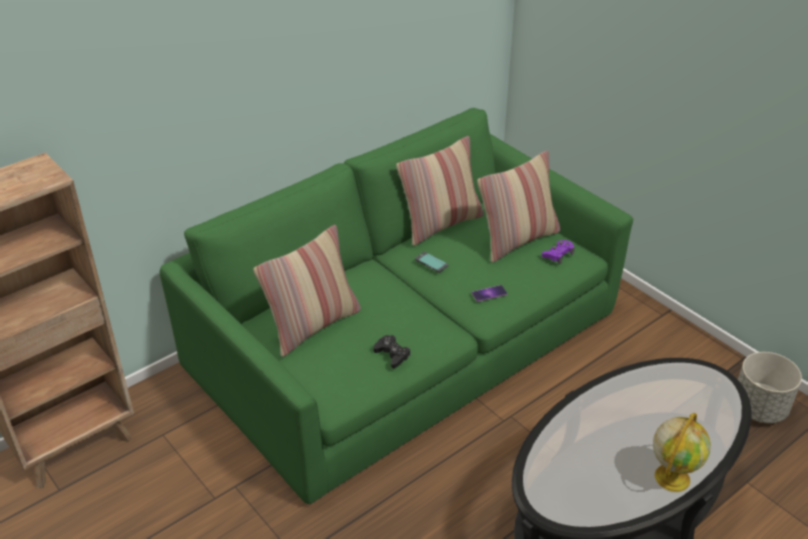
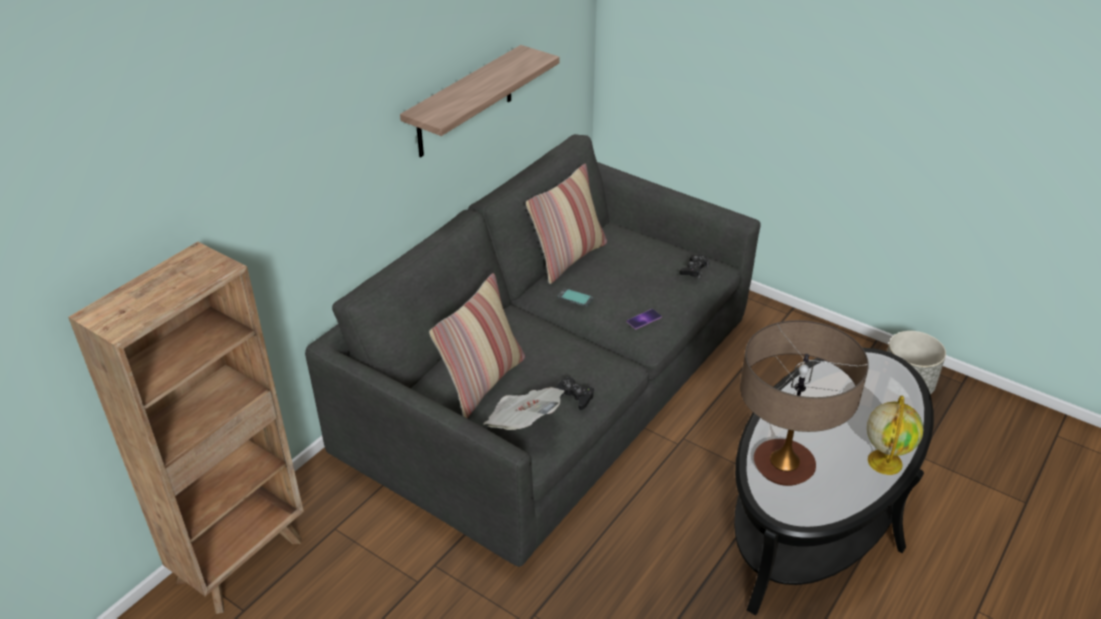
camera: 15 degrees left, 0 degrees up
(334, 370) = (523, 422): none -> newspaper
(352, 62) = (465, 102): none -> shelf
(404, 341) = (550, 384): green sofa -> grey sofa
(517, 240) = (650, 262): pillow -> none
(558, 255) = (694, 270): purple game controller -> black game controller
(566, 460) = (783, 466): none -> table lamp

